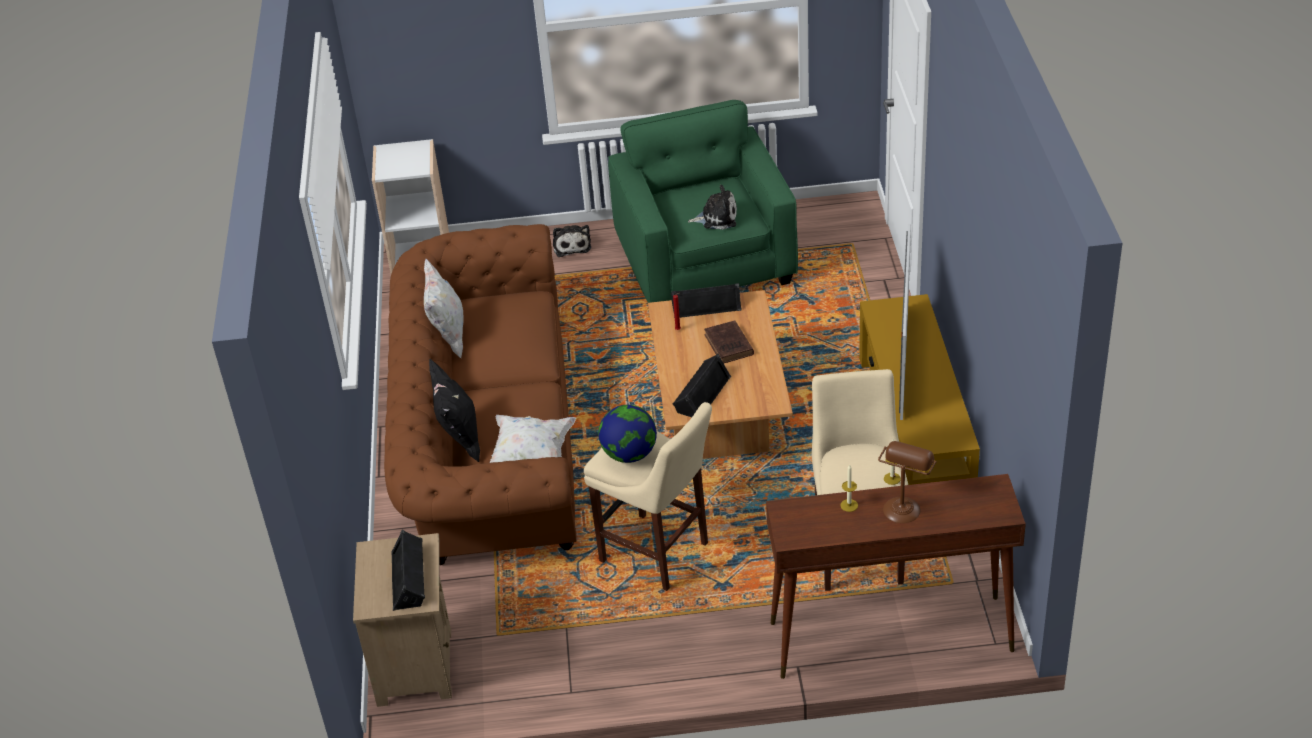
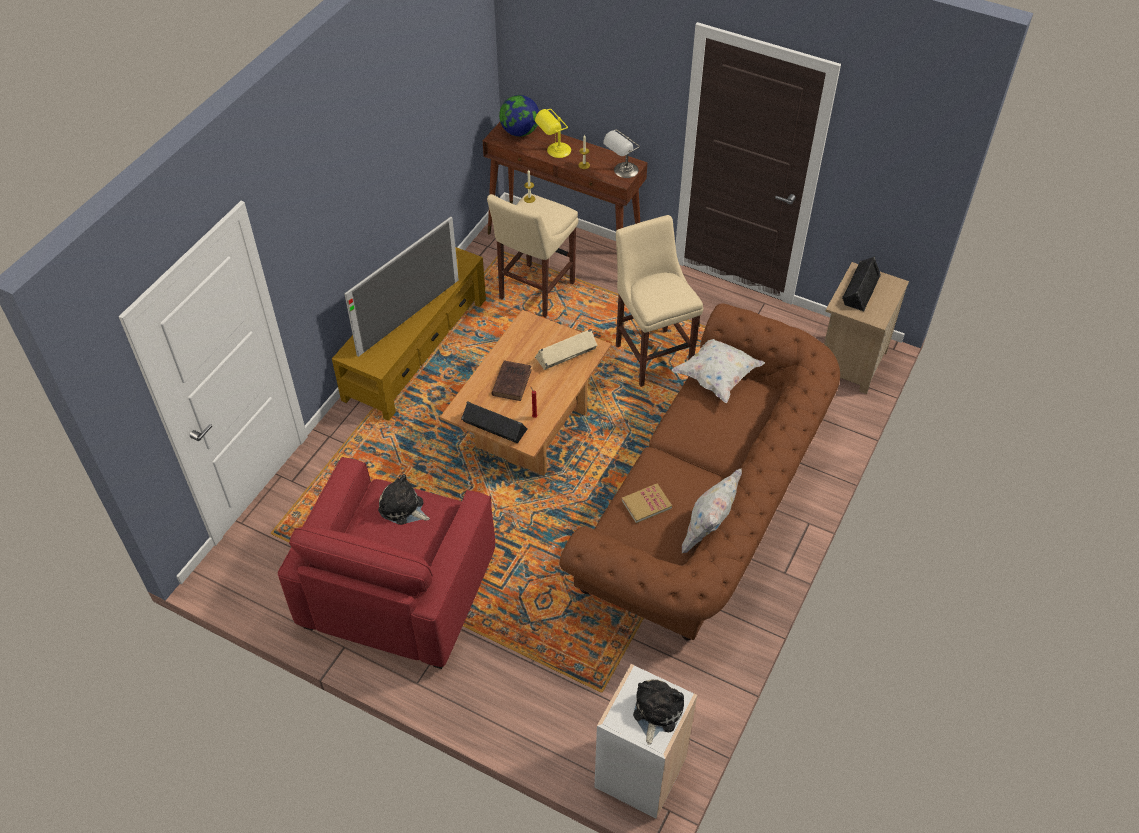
camera: 150 degrees left, 10 degrees up
(460, 439) = (757, 421): black pillow -> none
(517, 322) = (646, 504): none -> book
(571, 245) = (490, 692): plush toy -> plush toy (656, 712)
(629, 454) = (668, 291): globe -> globe (520, 132)
(701, 393) = (566, 355): black speaker -> beige speaker
(705, 261) = (398, 591): green armchair -> red armchair
(792, 520) = (622, 172): none -> white table lamp
(903, 504) = (554, 152): brown table lamp -> yellow table lamp

